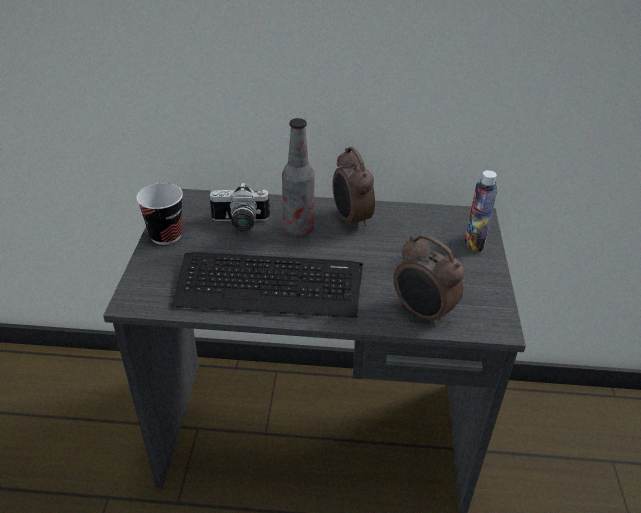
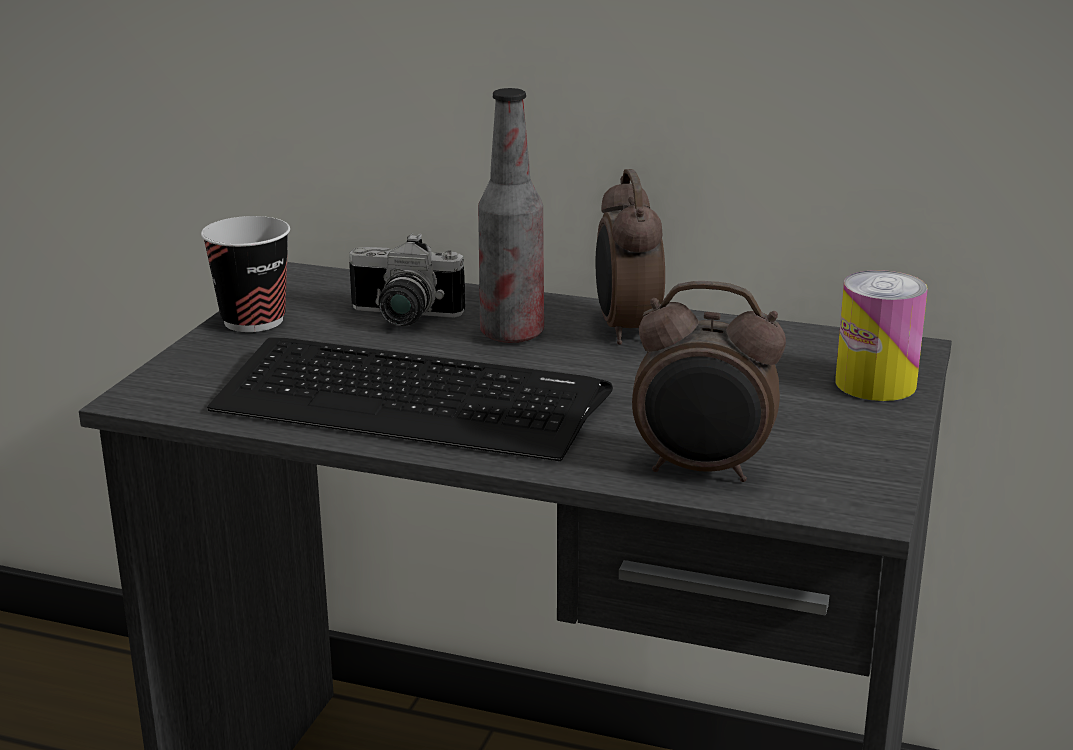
camera: 15 degrees right, 15 degrees down
(422, 313) = (703, 470): alarm clock -> alarm clock turned 45 degrees counterclockwise
(474, 242) = (875, 384): bottle -> can

